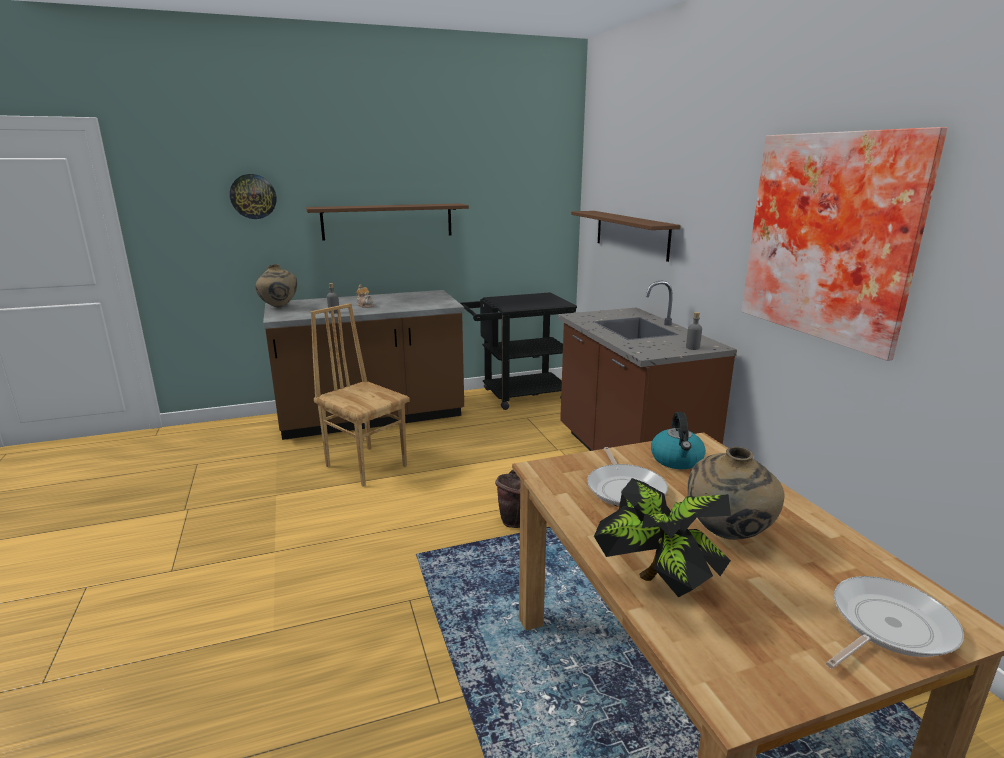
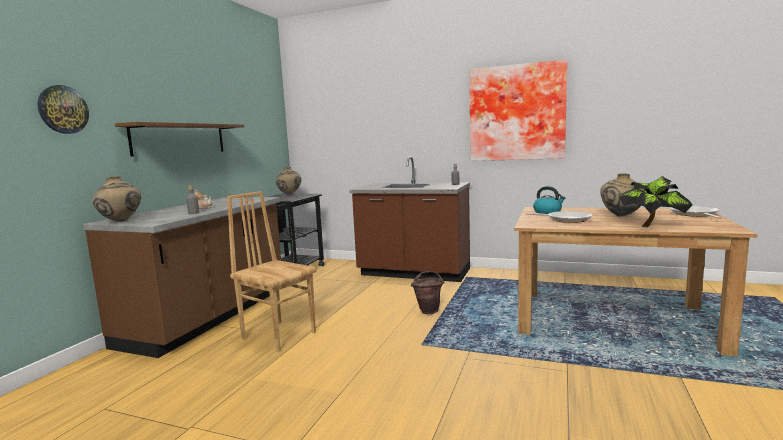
camera: 50 degrees left, 10 degrees down
(367, 465) = (279, 335): brown chair -> brown chair turned 45 degrees clockwise
(548, 296) = (290, 194): none -> beige vase
(631, 234) = (354, 139): brown shelf -> none

